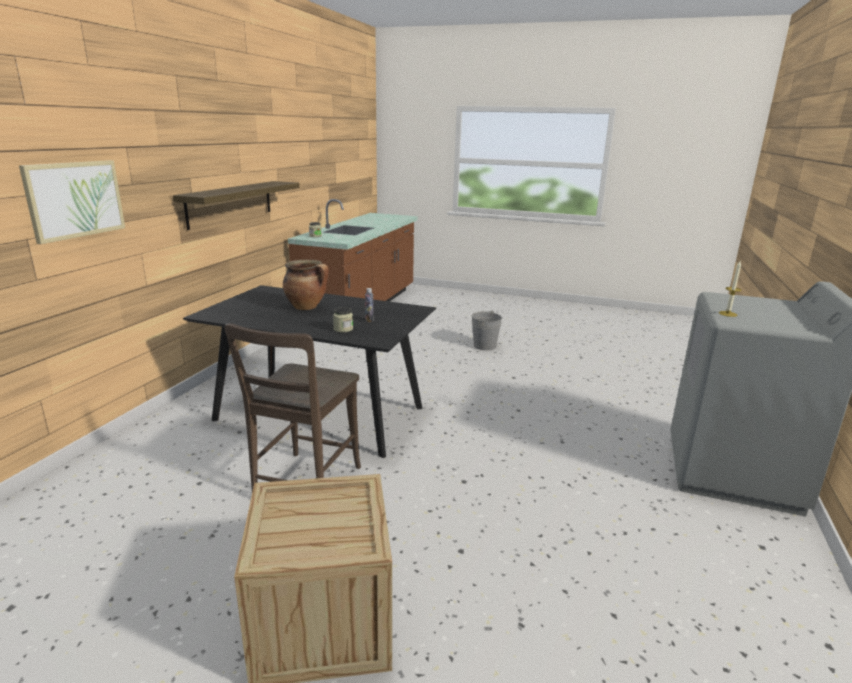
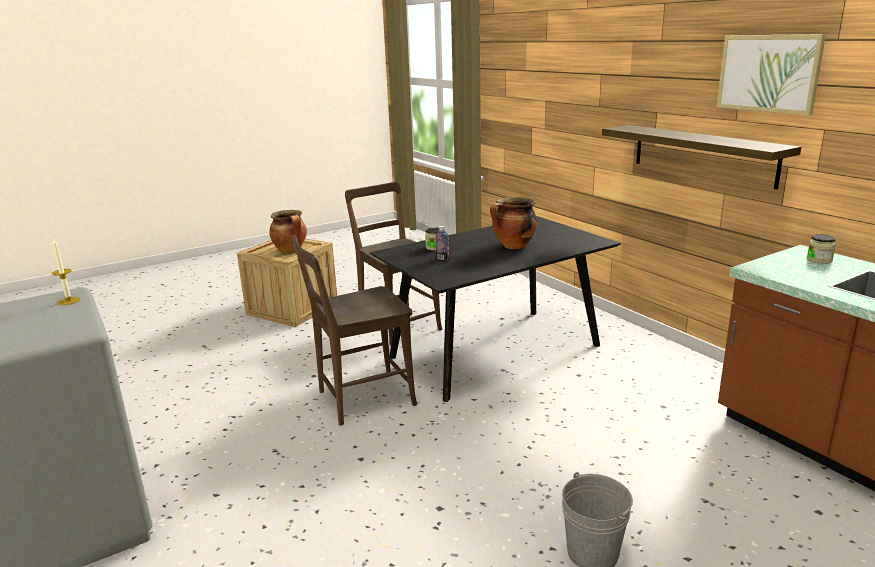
camera: 130 degrees right, 0 degrees up
(75, 199) = (556, 108): picture -> picture (768, 73)
(320, 509) = (291, 251): none -> cooking pot
(464, 439) = (360, 399): none -> brown chair

